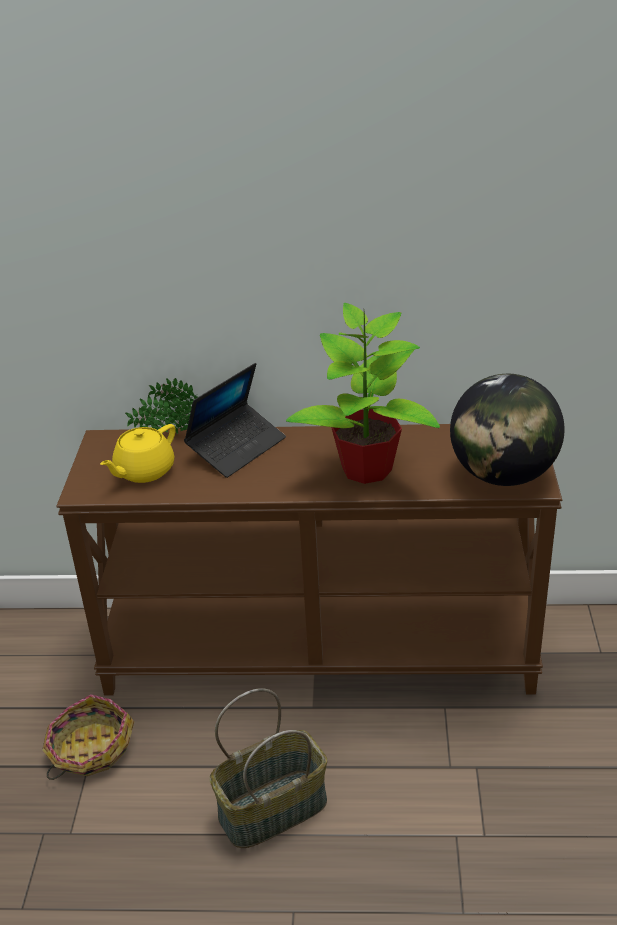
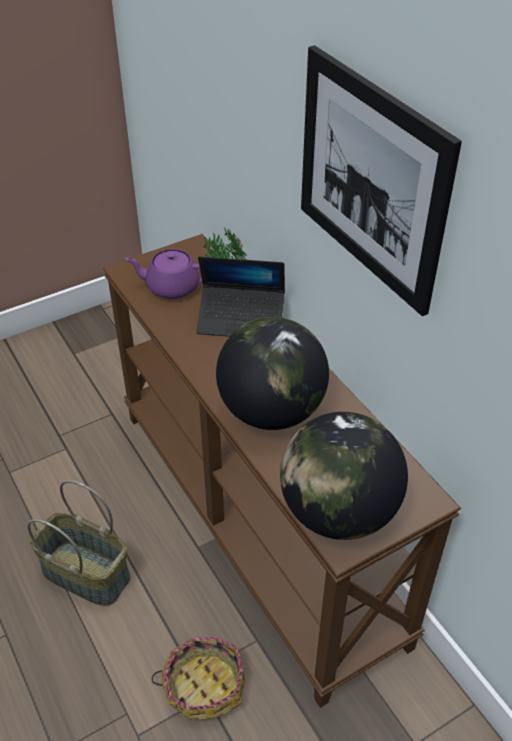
camera: 55 degrees right, 10 degrees up
(89, 749) = (80, 440): basket -> basket (203, 684)
(143, 471) = (172, 287): yellow teapot -> purple teapot
(359, 212) = (371, 179): none -> picture
(366, 470) = (271, 411): potted plant -> globe

